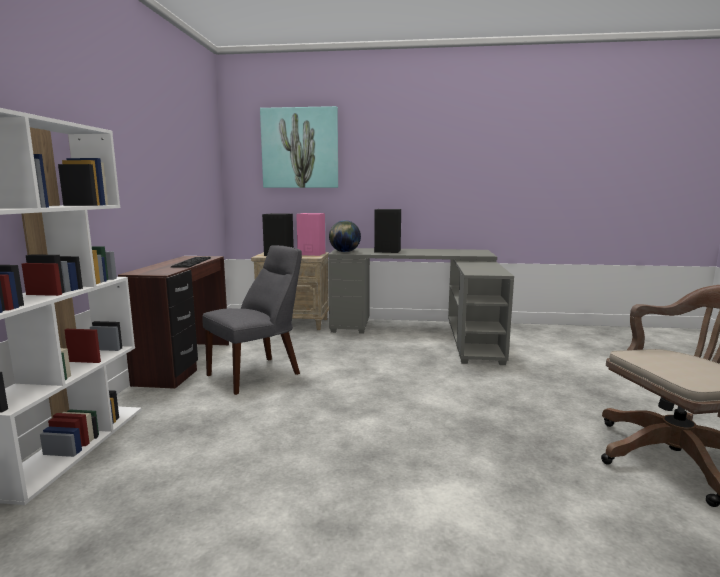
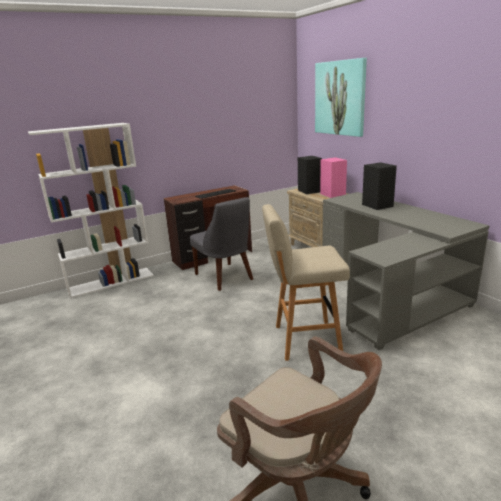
camera: 55 degrees right, 10 degrees up
(258, 374) = (225, 277): grey chair -> grey chair turned 45 degrees clockwise
(344, 252) = (342, 199): globe -> none
(454, 382) = (304, 340): none -> beige stool

